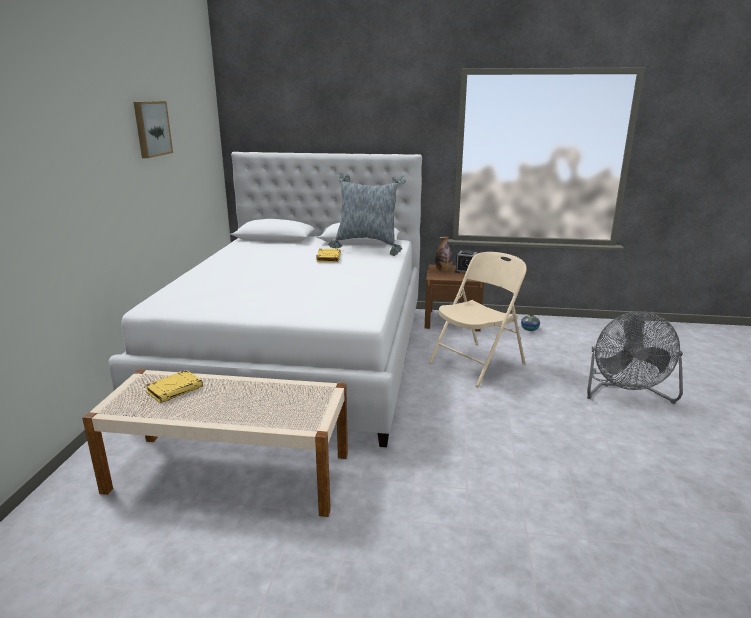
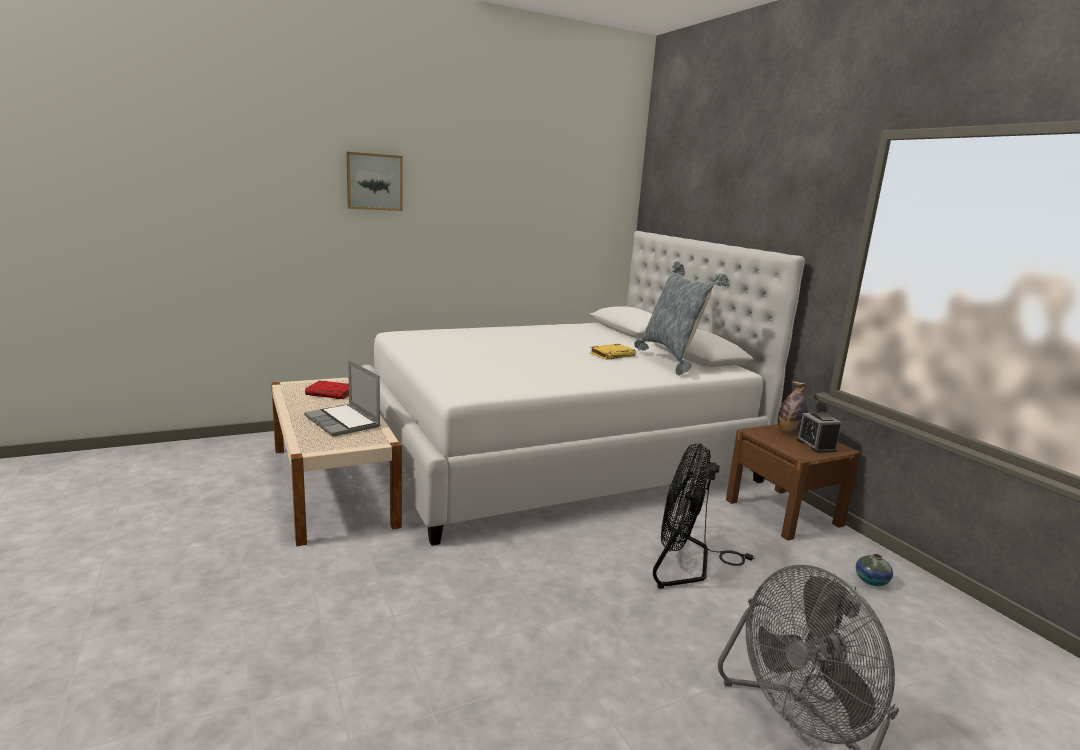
camera: 55 degrees right, 5 degrees down
(151, 128) = (504, 188): picture -> picture (374, 182)
(175, 389) = (331, 393): yellow book -> red book
(264, 397) = (344, 422): none -> laptop
(477, 364) = (688, 559): beige chair -> black fan

